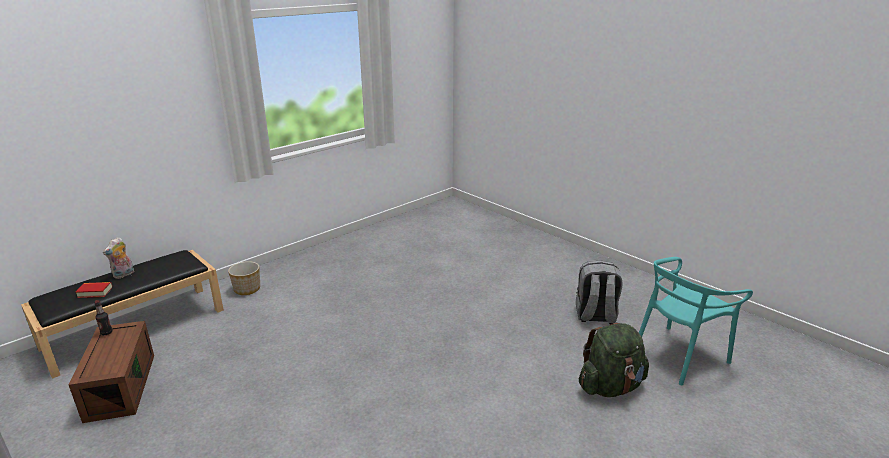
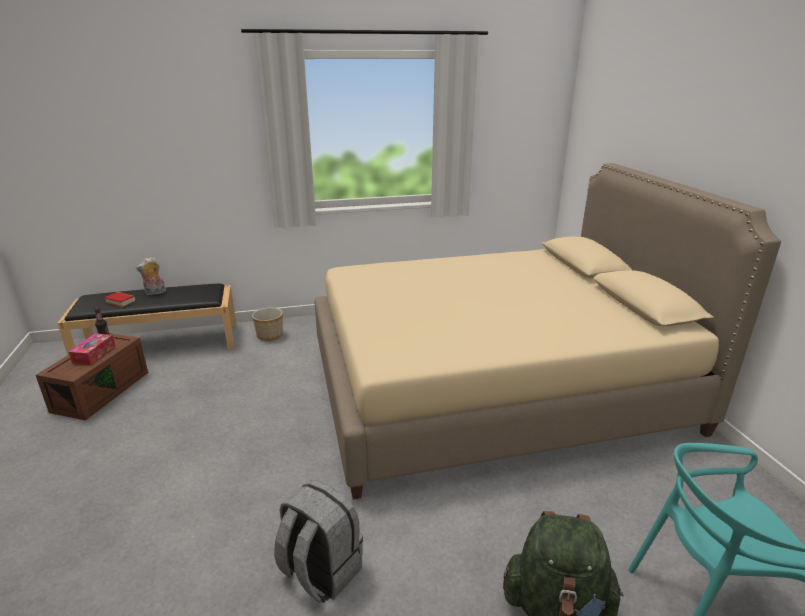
camera: 30 degrees right, 0 degrees up
(113, 348) = (94, 354): none -> tissue box
(472, 277) = (492, 388): none -> beige bed
(595, 316) = (615, 491): grey backpack -> grey backpack (320, 572)

